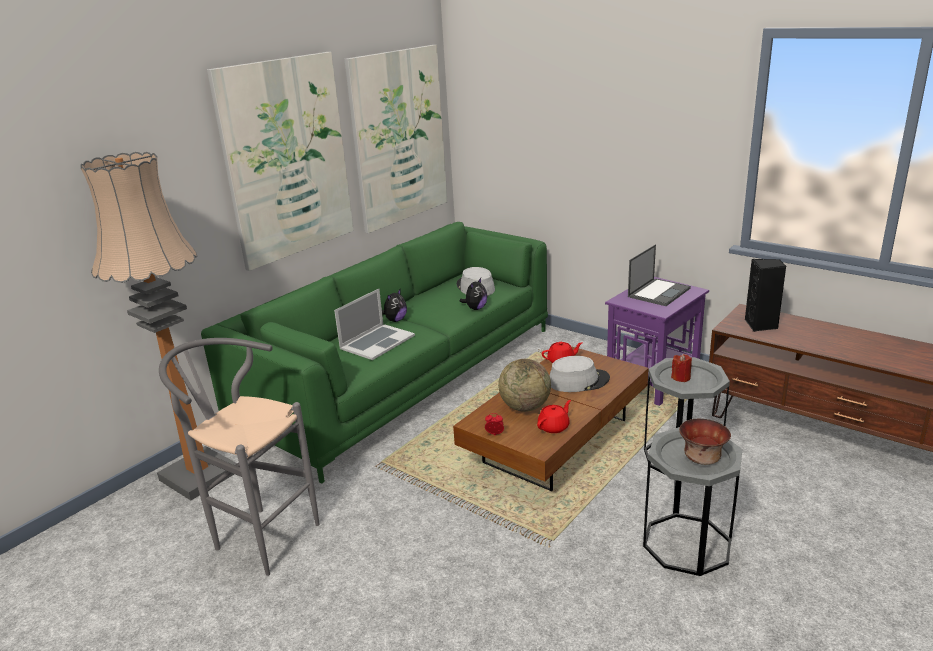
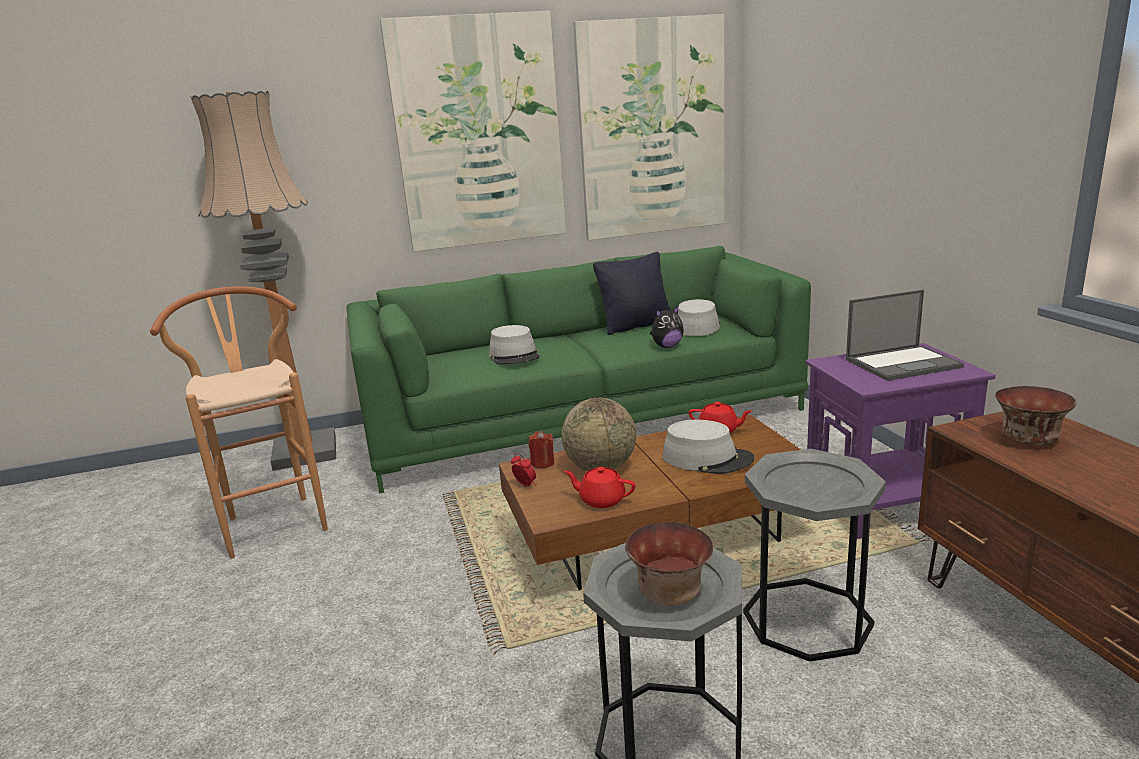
camera: 35 degrees right, 5 degrees down
(258, 536) = (273, 520): grey stool -> brown stool
(377, 342) = (514, 355): laptop -> grey hat
(395, 320) = (567, 341): plush toy -> none
(430, 296) = (636, 326): none -> black pillow
(554, 427) = (601, 500): red teapot -> red teapot turned 150 degrees counterclockwise
(681, 377) = (804, 480): red candle -> red candle (542, 463)
(761, 325) = (1029, 440): black speaker -> bowl

